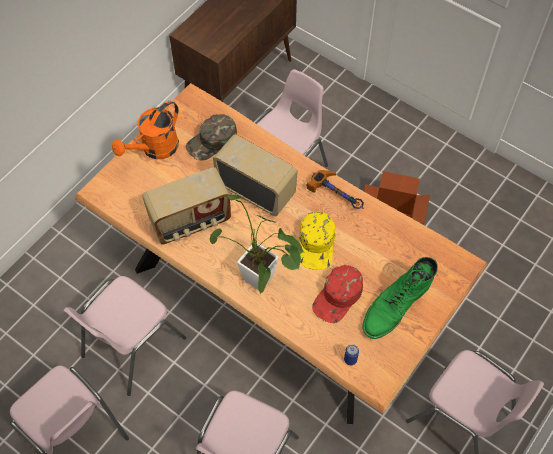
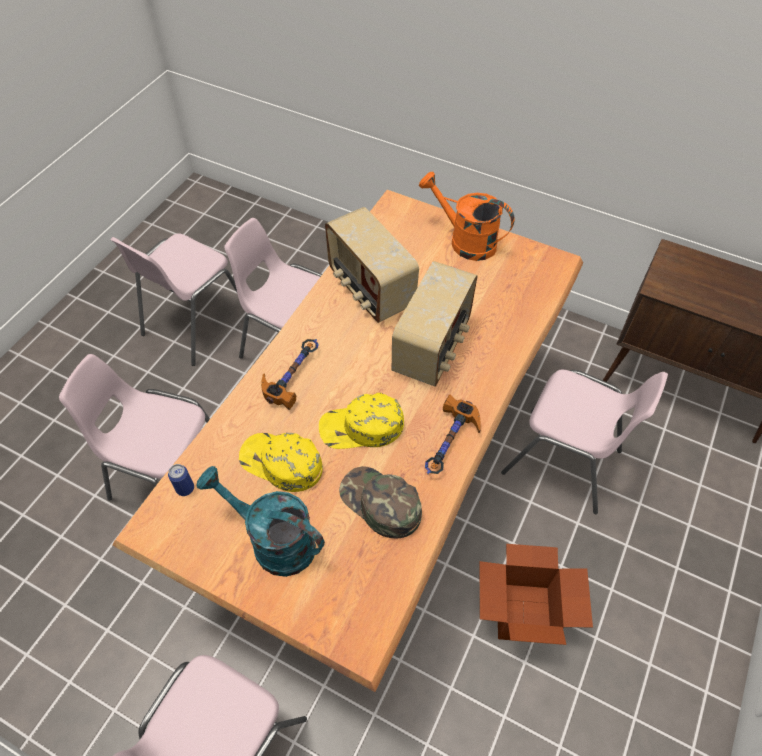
camera: 80 degrees right, 5 degrees down
(212, 141) = (495, 291): green cap -> green cap (380, 503)
(263, 283) = (293, 375): potted plant -> hammer
(338, 297) = (281, 463): red cap -> yellow cap
(395, 306) = (273, 541): green boot -> turquoise watering can

